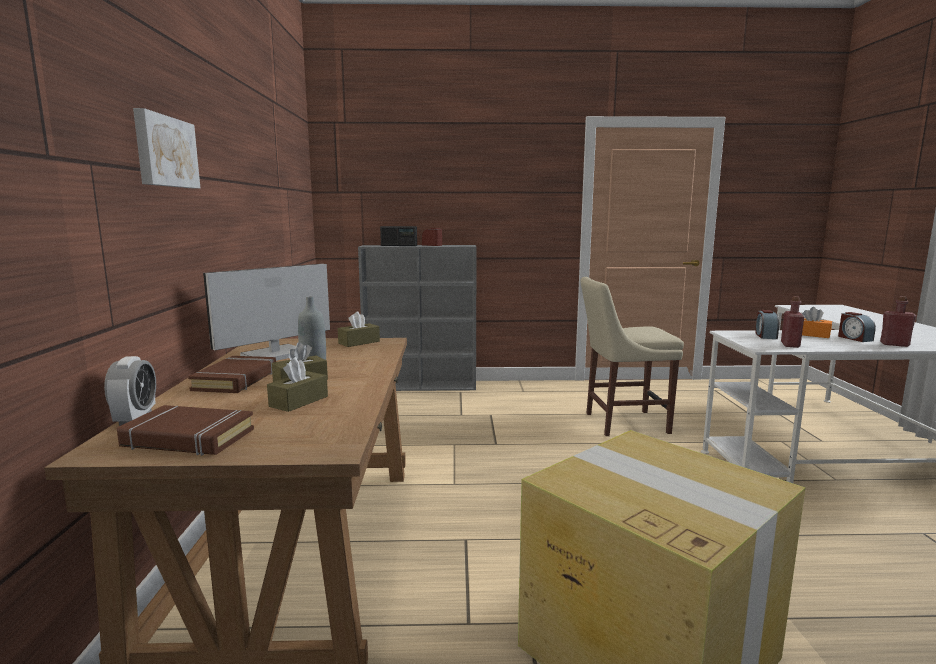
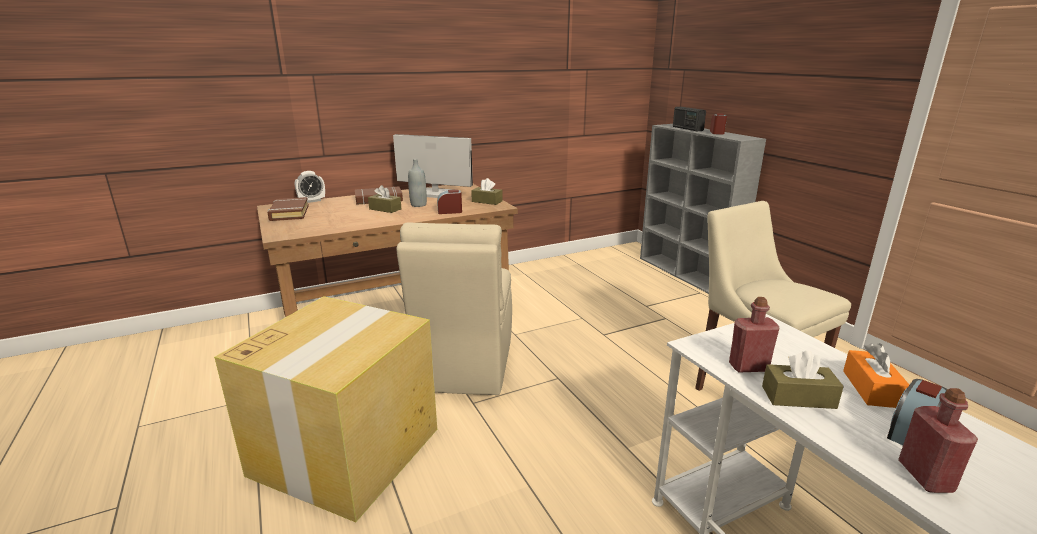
camera: 65 degrees right, 10 degrees up
(165, 152) = (380, 61): picture -> none
(299, 401) = (348, 216): brown tissue box -> brown tissue box (798, 397)
(498, 527) = (464, 365): none -> beige chair
(765, 336) = (790, 350): alarm clock -> alarm clock (450, 211)

